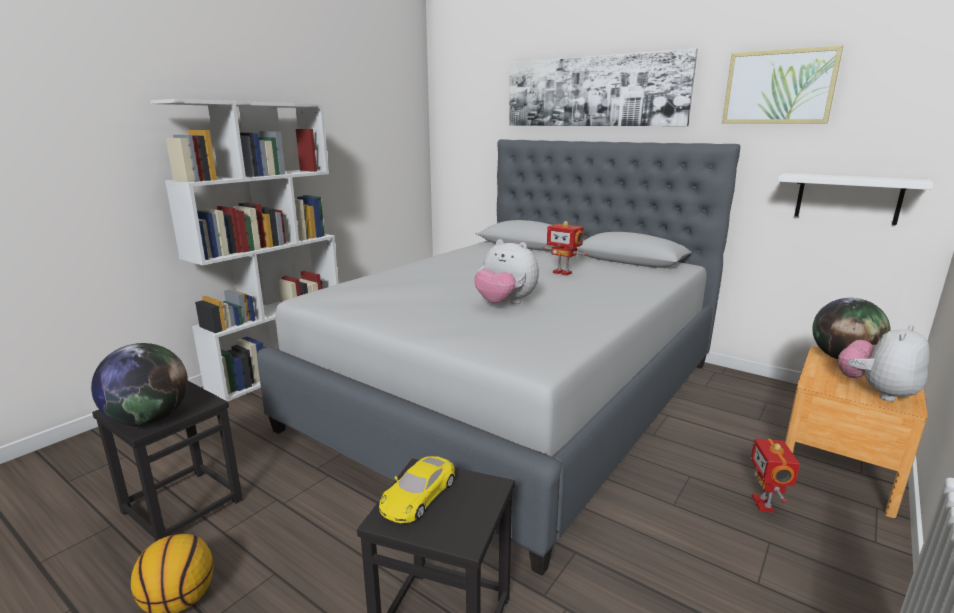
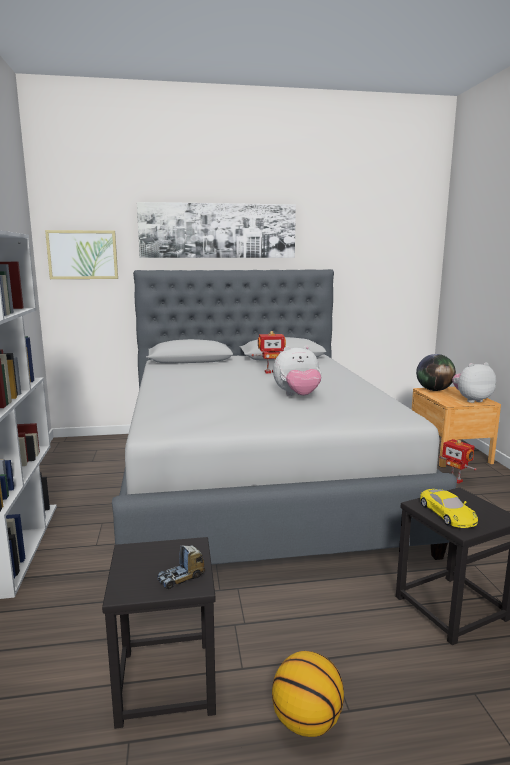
camera: 45 degrees left, 5 degrees down
(149, 419) = (181, 578): globe -> toy truck
(778, 87) = (346, 233): picture -> picture (82, 255)
(848, 198) = (389, 300): white shelf -> none
(876, 392) = (471, 400): plush toy -> plush toy turned 75 degrees clockwise

